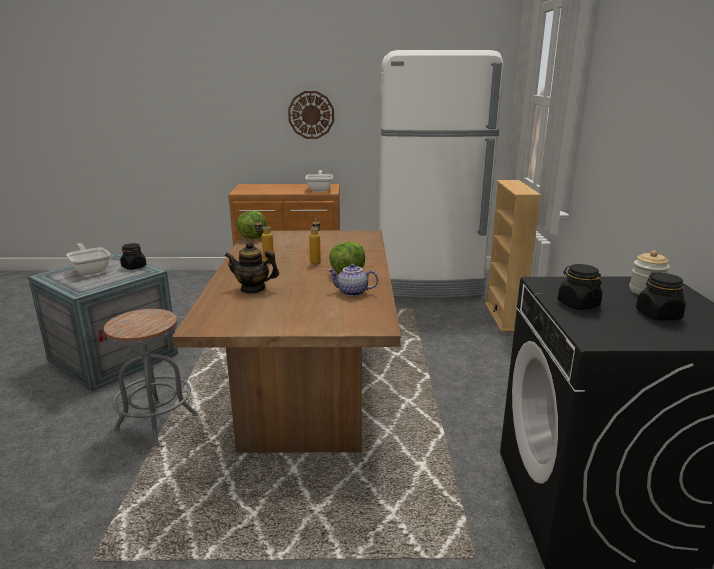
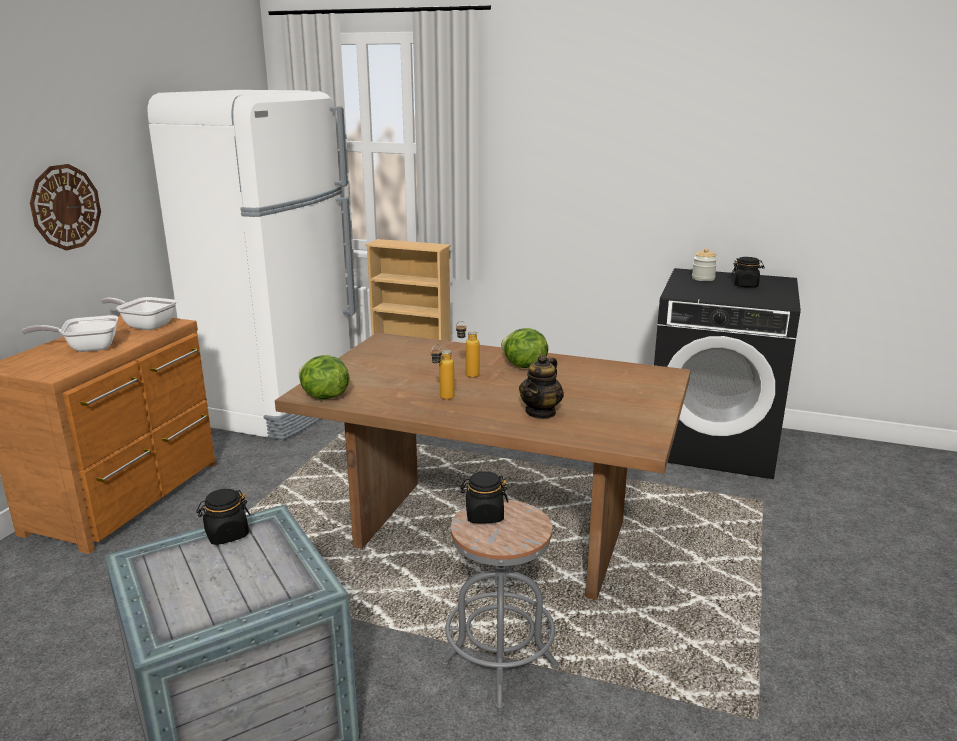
camera: 70 degrees left, 0 degrees up
(91, 270) = (190, 582): frying pan -> frying pan (87, 348)
(352, 292) = (581, 371): teapot -> none
(577, 304) = (723, 296): black jar -> black jar (484, 515)

